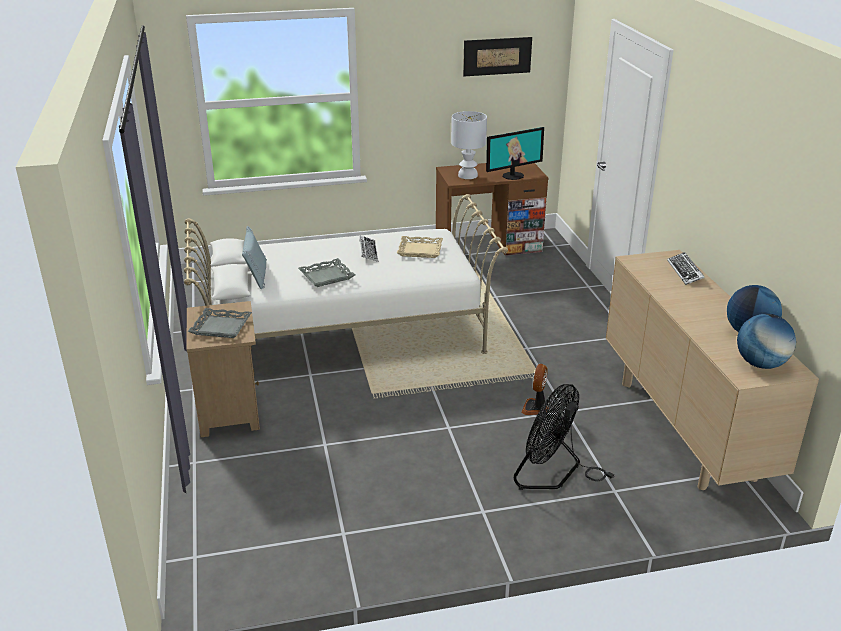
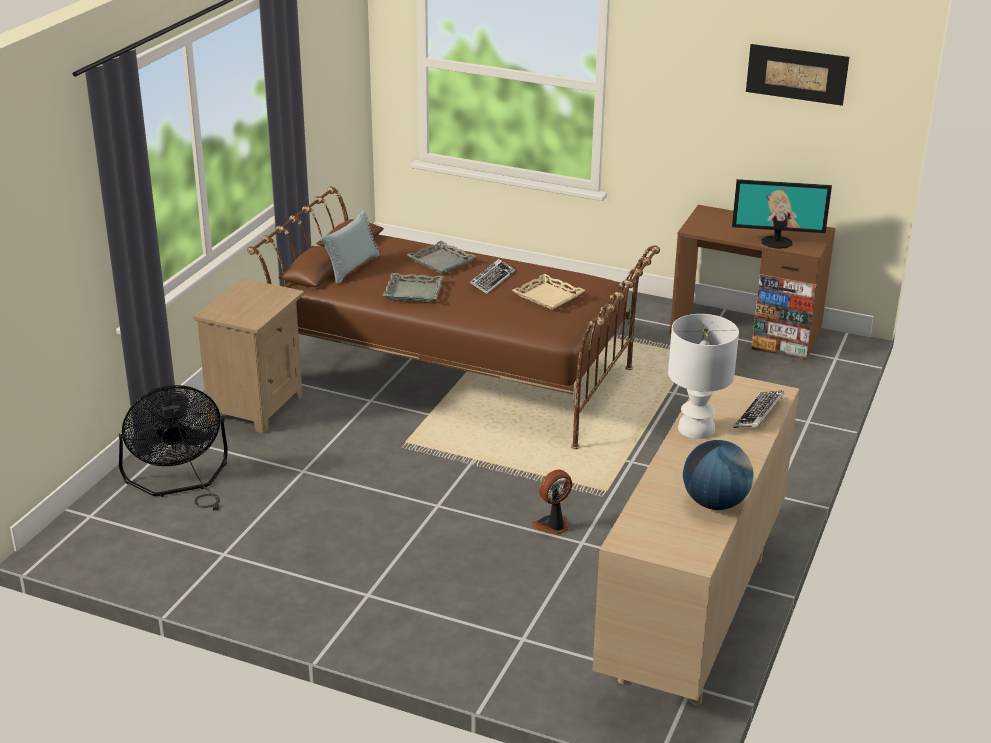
camera: 35 degrees right, 0 degrees up
(220, 327) = (245, 306): grey tray -> grey tray (441, 262)
(346, 335) = (454, 374): white bed -> brown bed
(467, 175) = (719, 226): white table lamp -> white table lamp (695, 429)
(558, 469) = (493, 593): black fan -> black fan (183, 483)
(760, 364) = (669, 537): globe -> none

